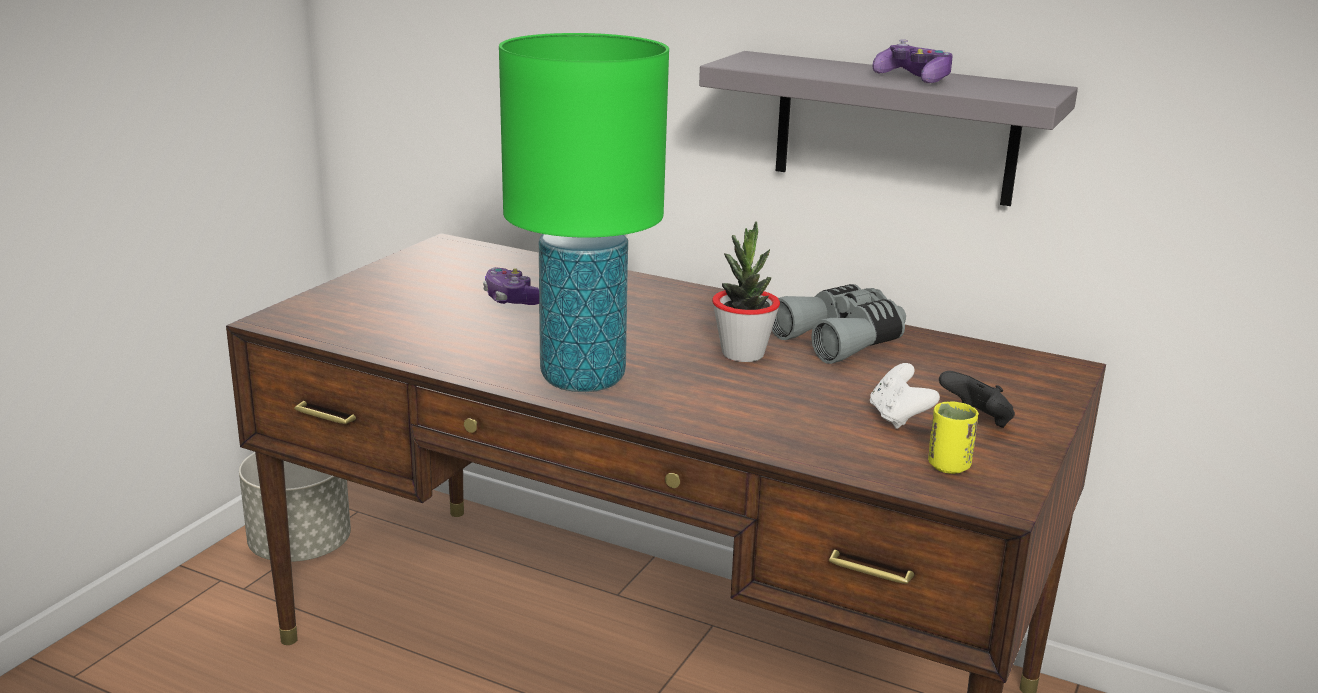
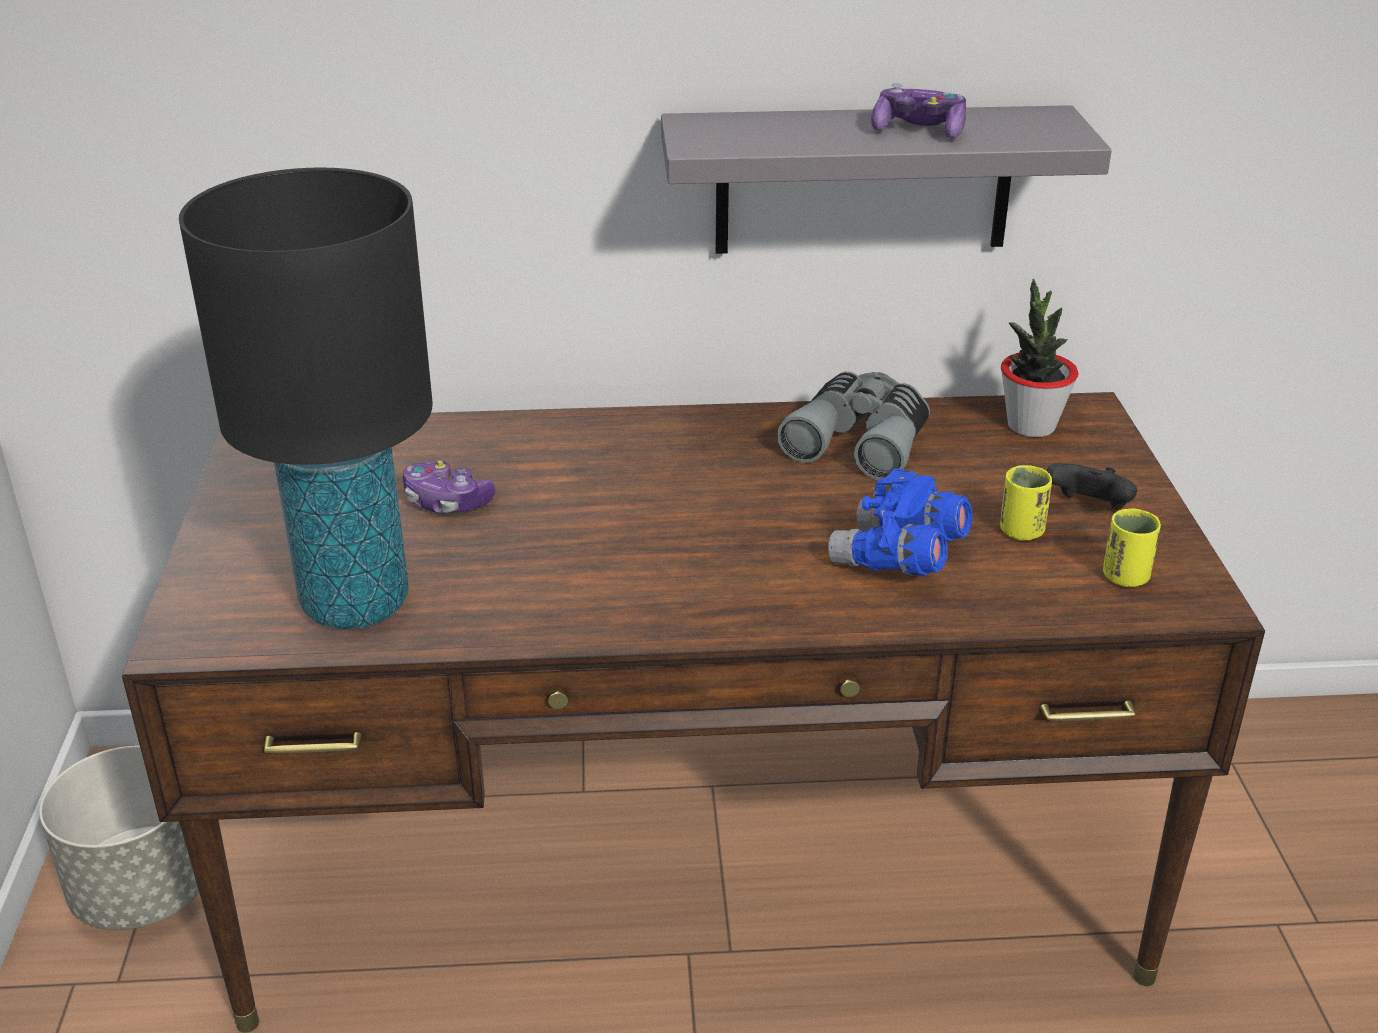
camera: 30 degrees left, 10 degrees up
(389, 330) = (354, 603): none -> black table lamp
(582, 378) = (666, 596): green table lamp -> none
(743, 354) = (788, 497): potted plant -> potted plant (1031, 426)
(776, 406) = (898, 559): none -> blue binoculars
(898, 418) = (1021, 531): white game controller -> yellow cup

